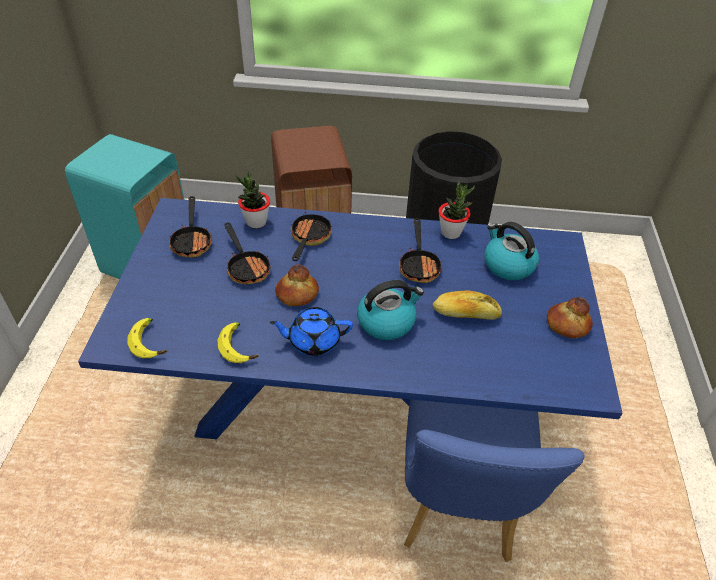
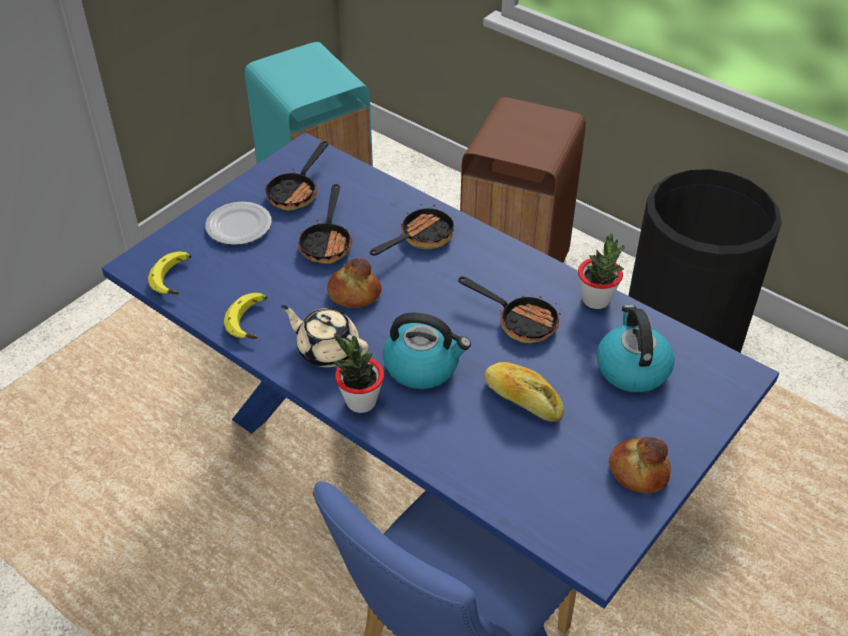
camera: 35 degrees right, 0 degrees up
(169, 282) = (239, 227): none -> plate
(256, 222) = (379, 197): potted plant -> potted plant (361, 401)
(313, 341) = (327, 350): blue teapot -> beige teapot
(419, 265) = (519, 321): frying pan -> frying pan turned 90 degrees counterclockwise

